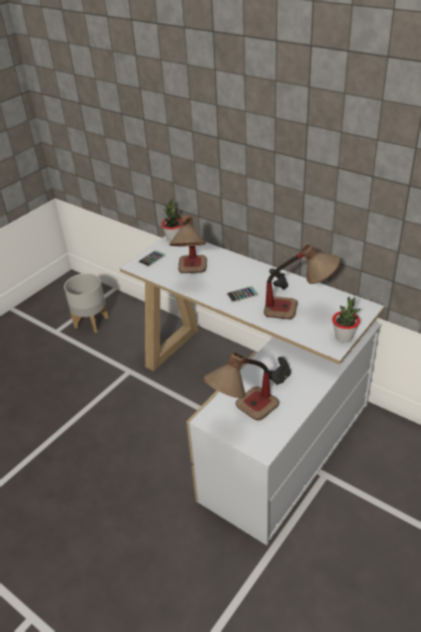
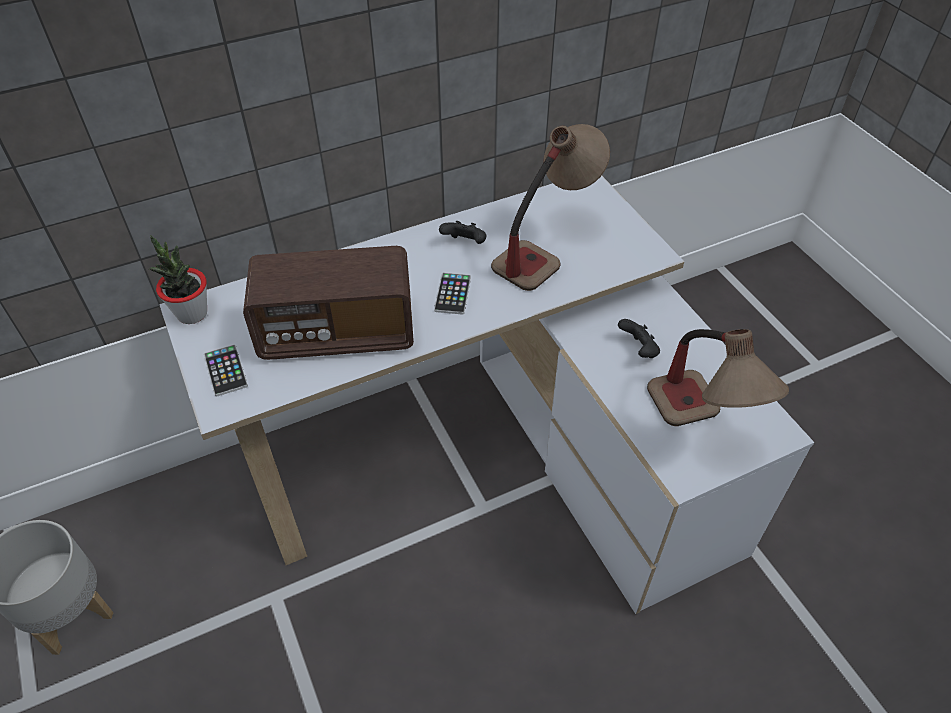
camera: 65 degrees left, 10 degrees up
(192, 275) = (337, 333): table lamp -> radio
(344, 337) = (638, 234): potted plant -> none

